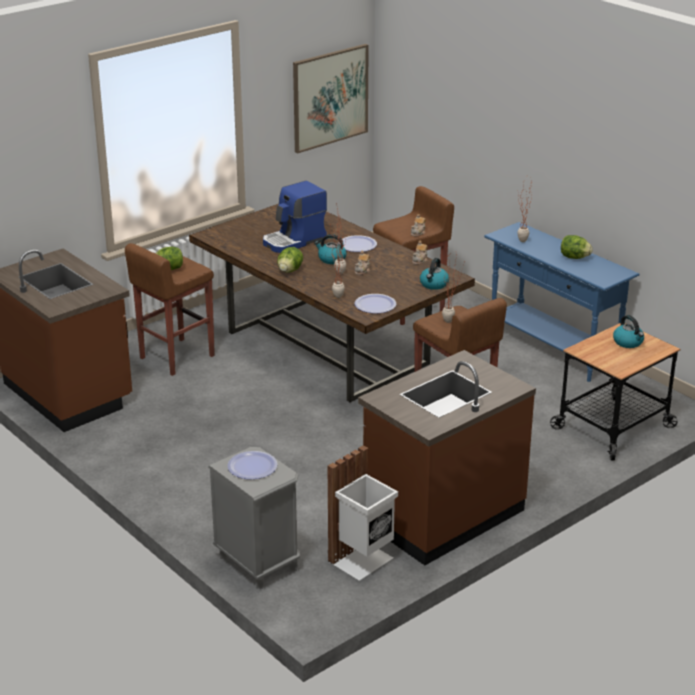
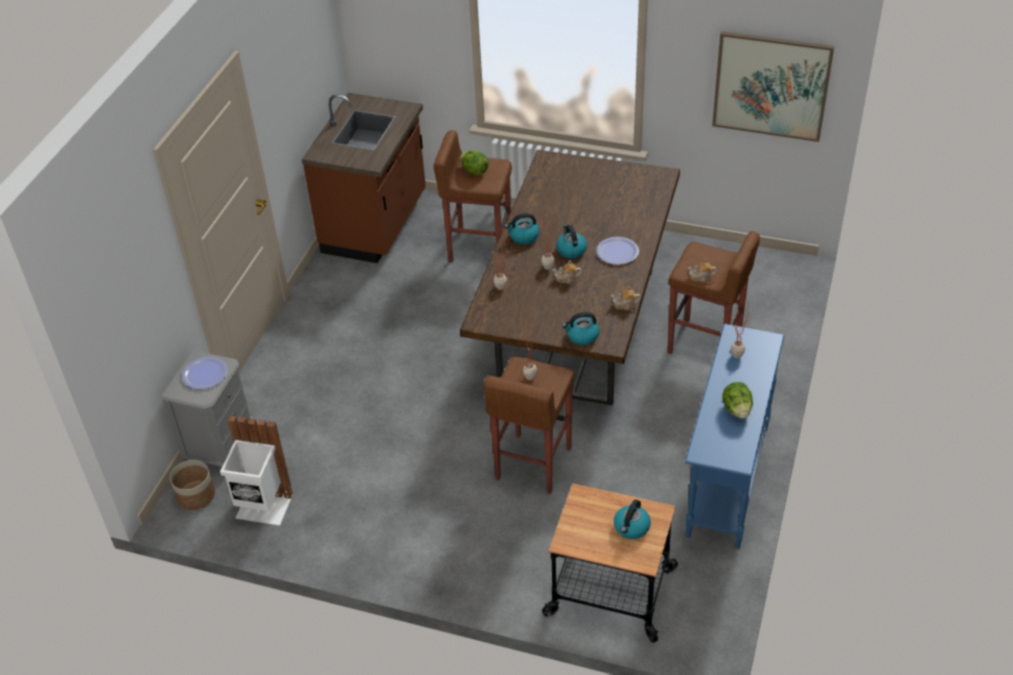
camera: 60 degrees right, 15 degrees up
(289, 271) = (523, 237): lettuce -> kettle
(294, 241) = (586, 211): coffee machine -> none
(305, 596) = (195, 495): none -> planter
(375, 305) = (505, 317): plate -> none
(442, 515) = (364, 528): brown counter -> none

